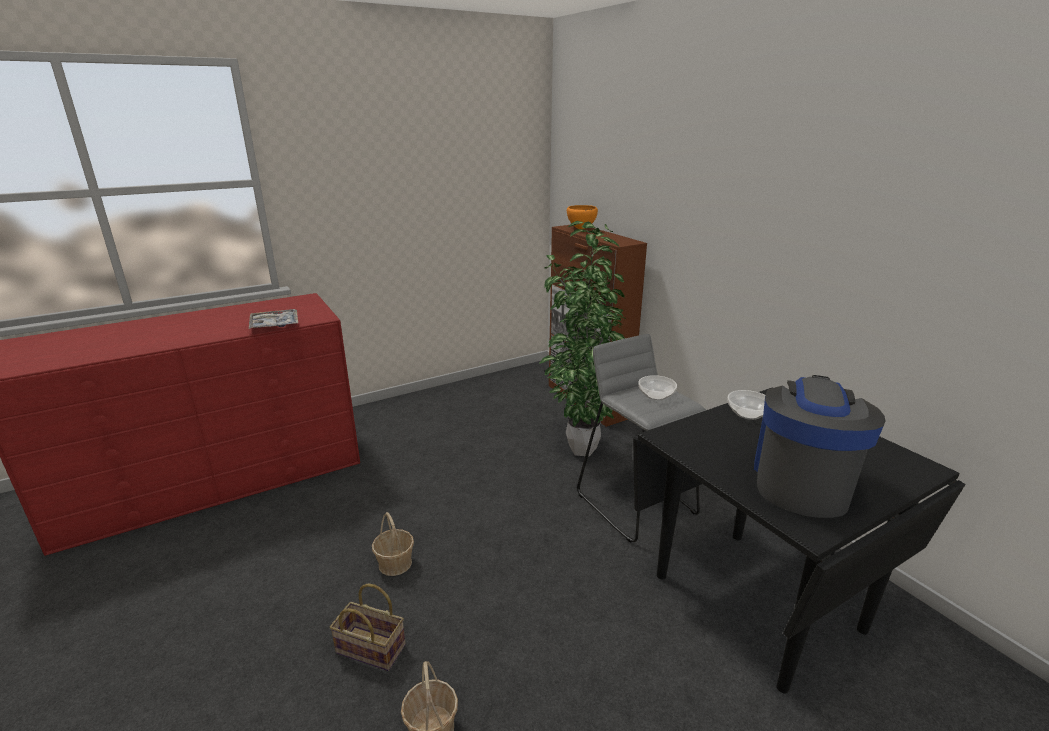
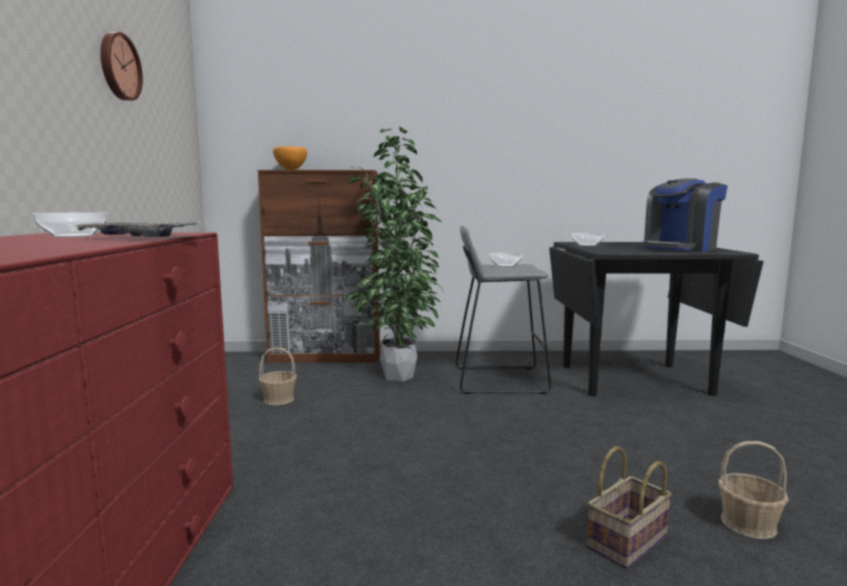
camera: 60 degrees left, 15 degrees down
(282, 309) = (74, 236): none -> bowl
(395, 563) = (485, 499): basket -> basket (278, 399)
(430, 158) = (118, 66): none -> wall clock
(801, 482) = (679, 248): coffee machine -> coffee machine turned 90 degrees counterclockwise

